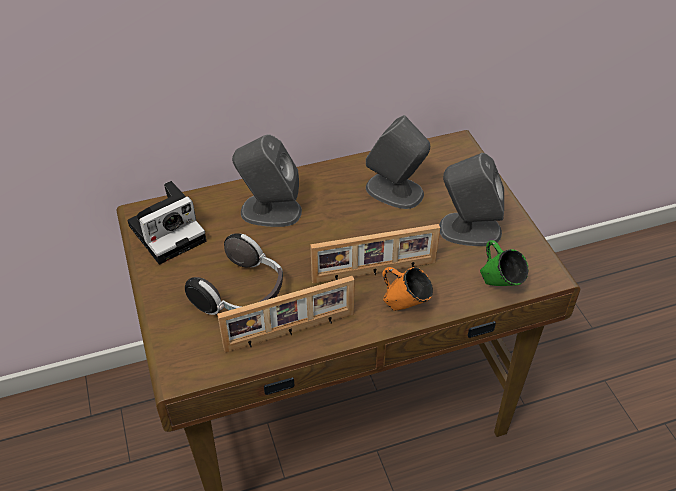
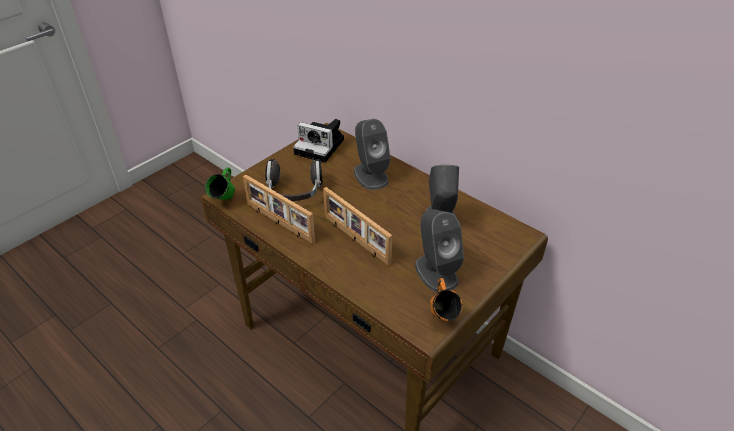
camera: 60 degrees right, 5 degrees down
(405, 305) = (337, 265): orange mug -> orange mug (442, 317)
(499, 285) = (393, 307): green mug -> green mug (225, 201)

